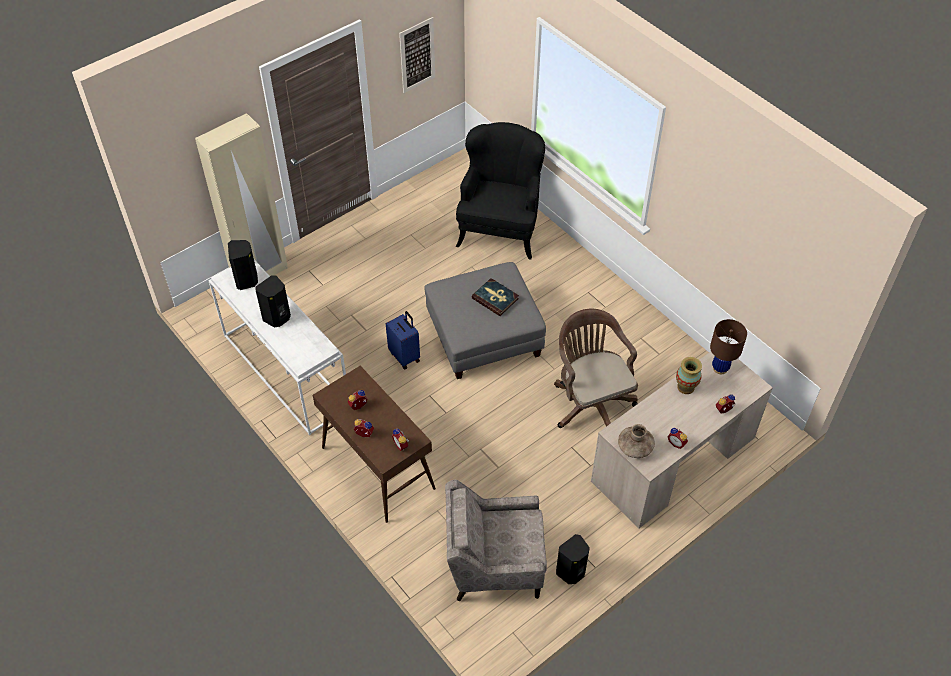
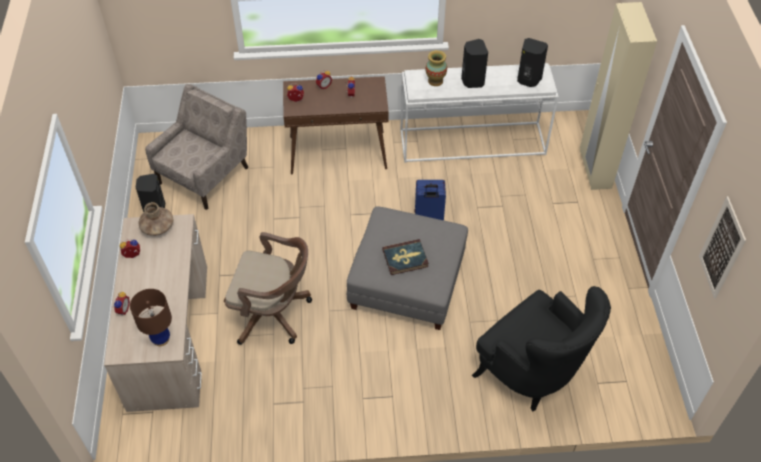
camera: 125 degrees right, 0 degrees up
(685, 387) = (170, 299): vase -> vase (435, 81)

